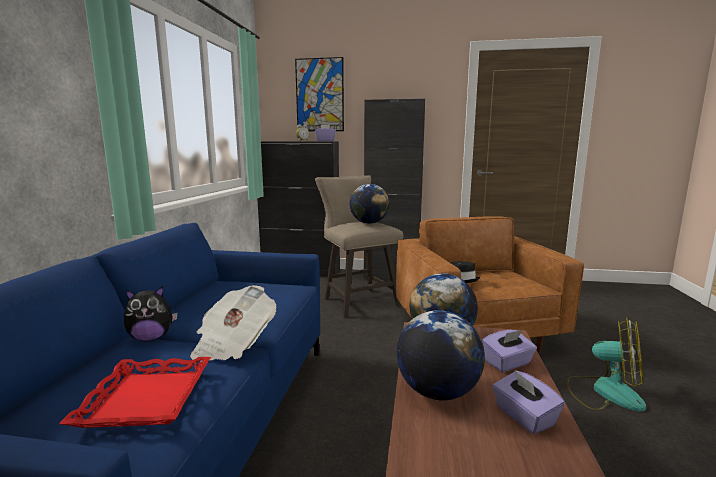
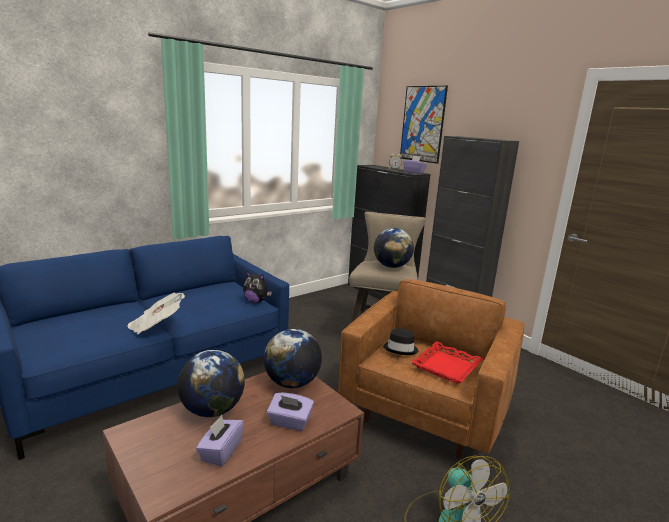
camera: 40 degrees right, 5 degrees up
(145, 398) = (82, 335): red tray -> red tray (446, 366)
(151, 338) = (139, 306): plush toy -> plush toy (256, 301)

